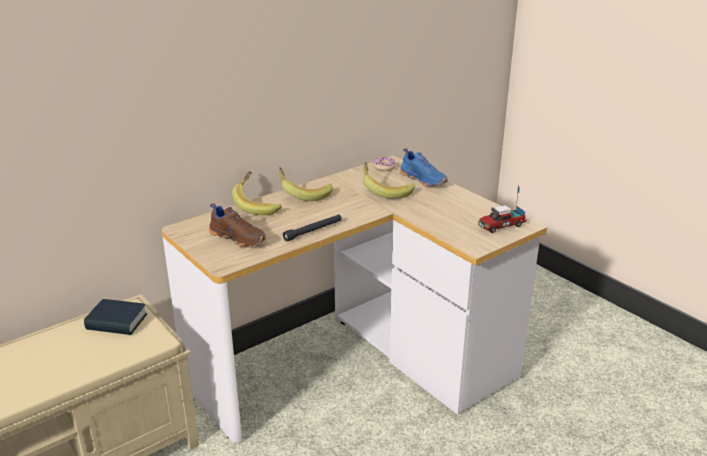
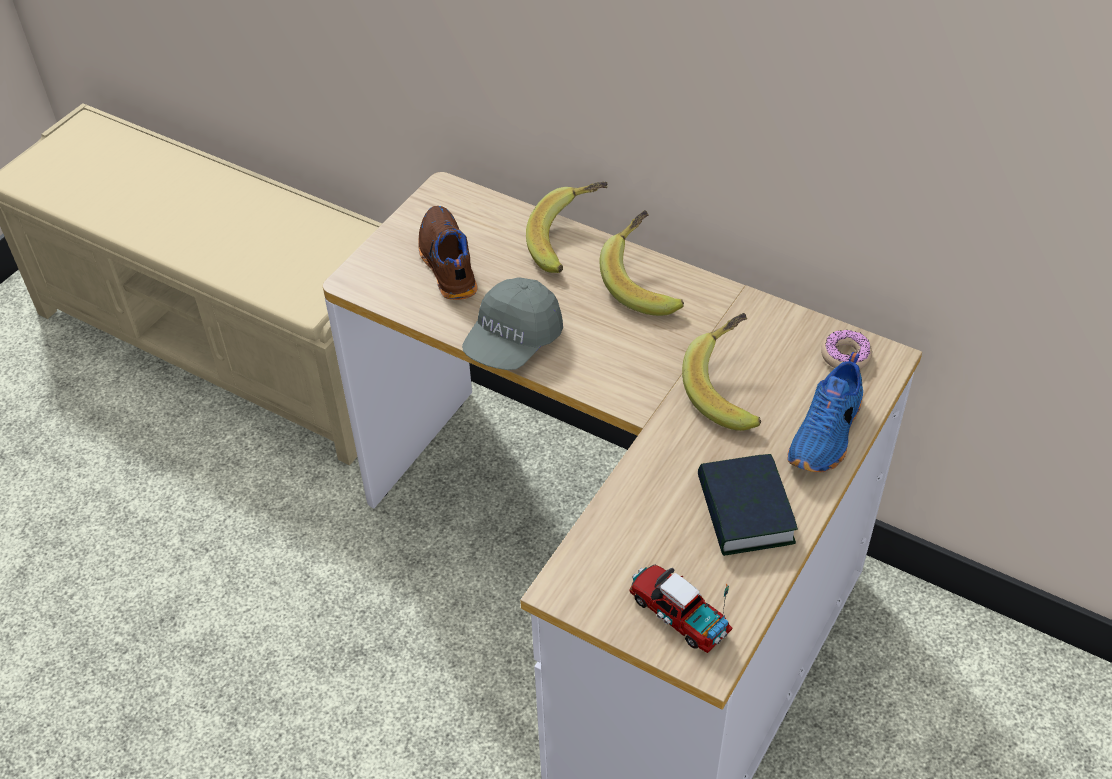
camera: 70 degrees right, 20 degrees up
(117, 322) = (333, 246): book -> book (744, 512)
(239, 238) = (446, 263): brown shoe -> brown shoe turned 150 degrees clockwise
(313, 231) = (513, 341): black flashlight -> grey cap

